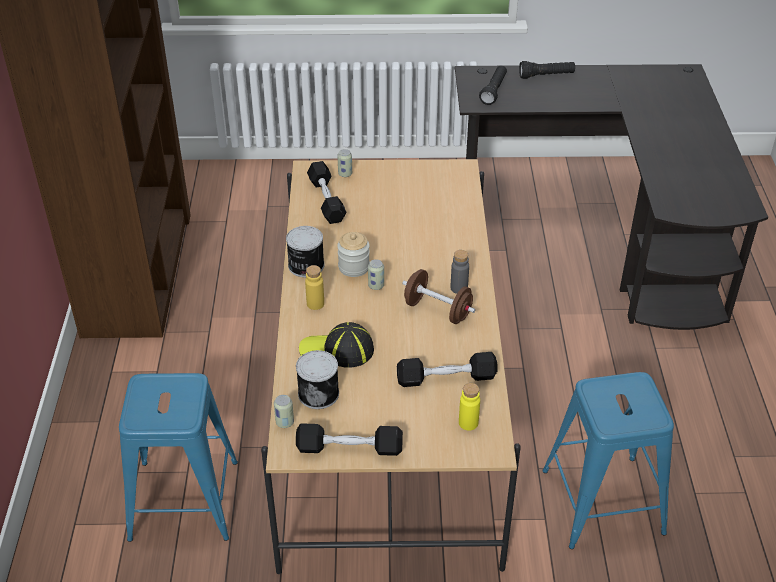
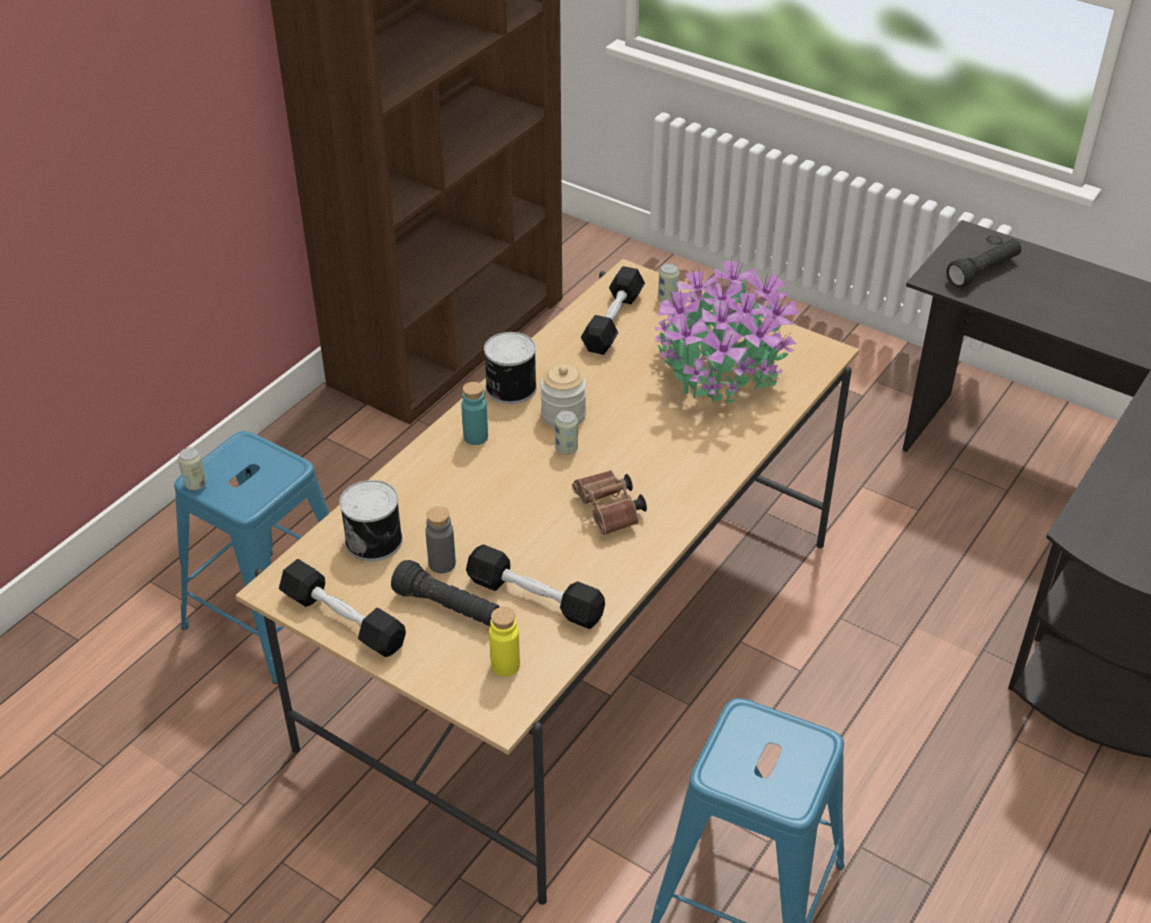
camera: 35 degrees right, 0 degrees up
(285, 422) = (306, 554): can -> can (195, 484)
(315, 304) = (475, 437): yellow bottle -> turquoise bottle
(337, 351) = (444, 503): cap -> none
(415, 203) = (718, 370): none -> potted plant
(437, 310) = (610, 513): brown dumbbell -> brown binoculars
(459, 288) = (664, 498): grey bottle -> grey bottle (442, 564)
(546, 76) = (1083, 279): black flashlight -> black flashlight (447, 607)

